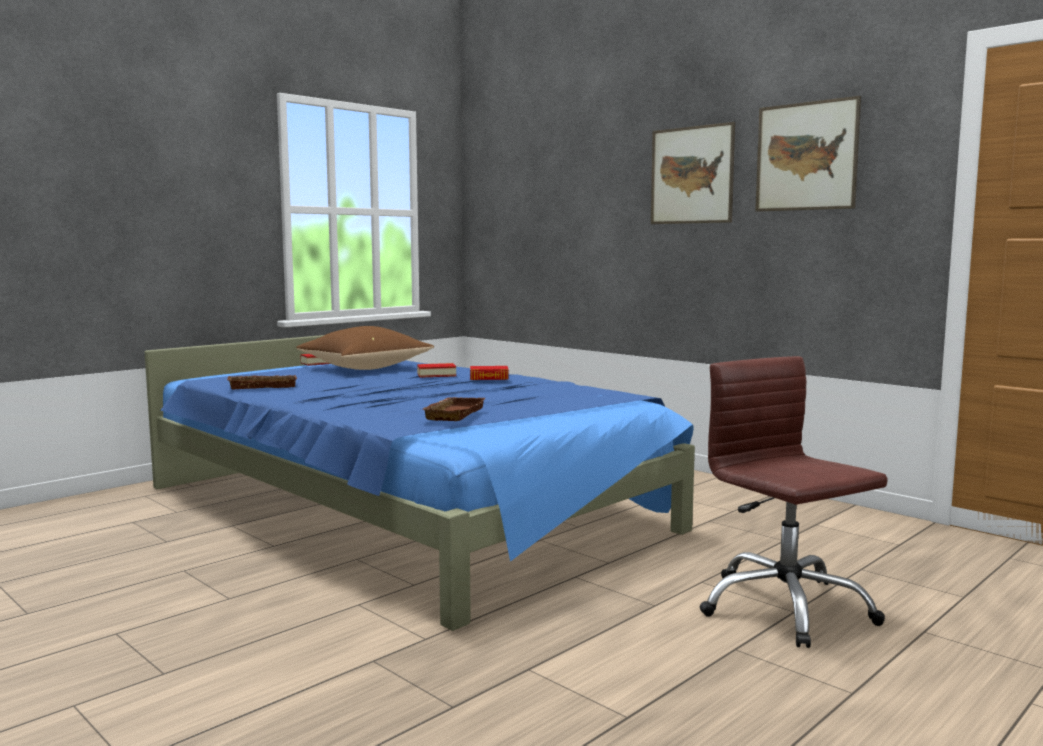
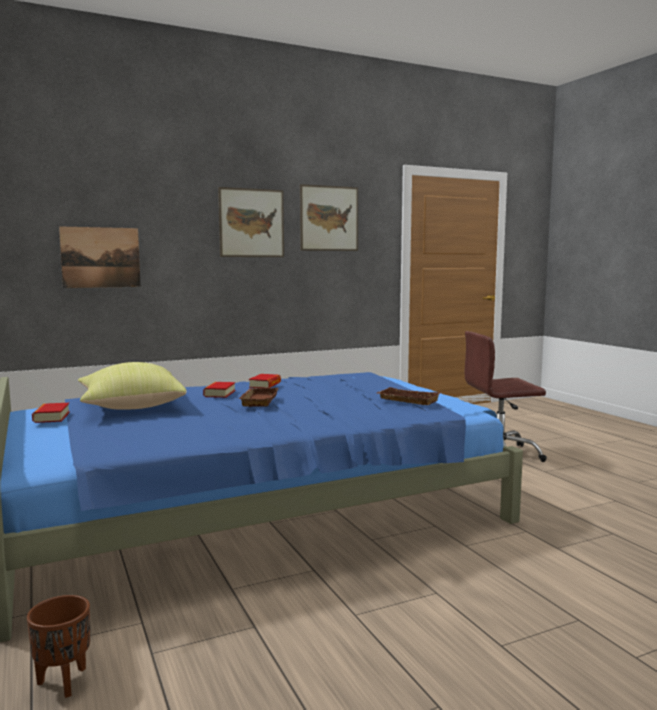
camera: 70 degrees left, 0 degrees up
(102, 510) = (64, 681): none -> brown planter
(263, 386) = (195, 436): brown tray -> brown tray (257, 400)
(365, 368) = (131, 407): brown pillow -> yellow pillow
(543, 227) = (101, 257): none -> picture

